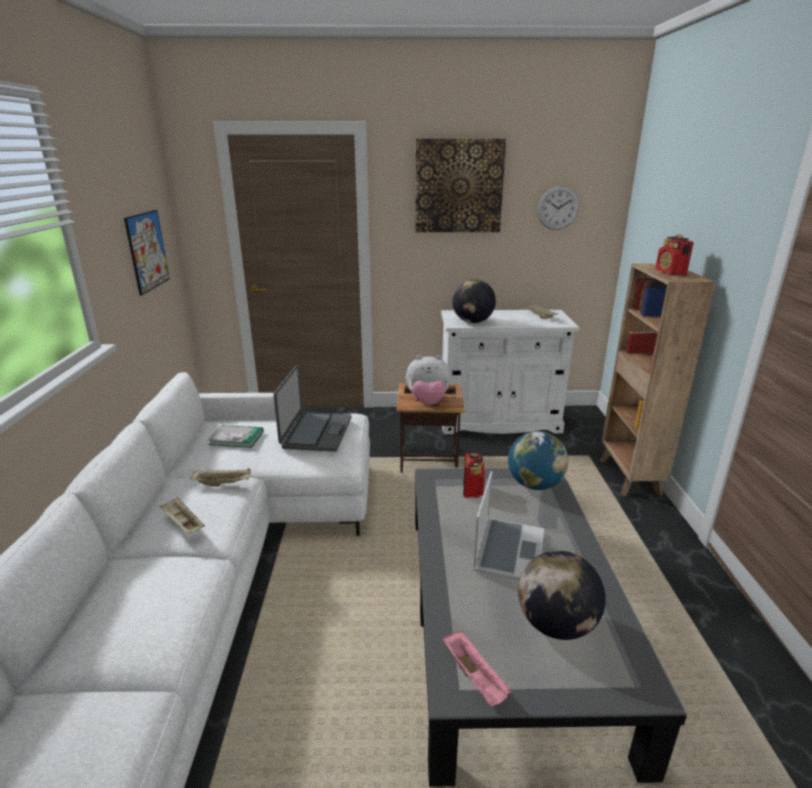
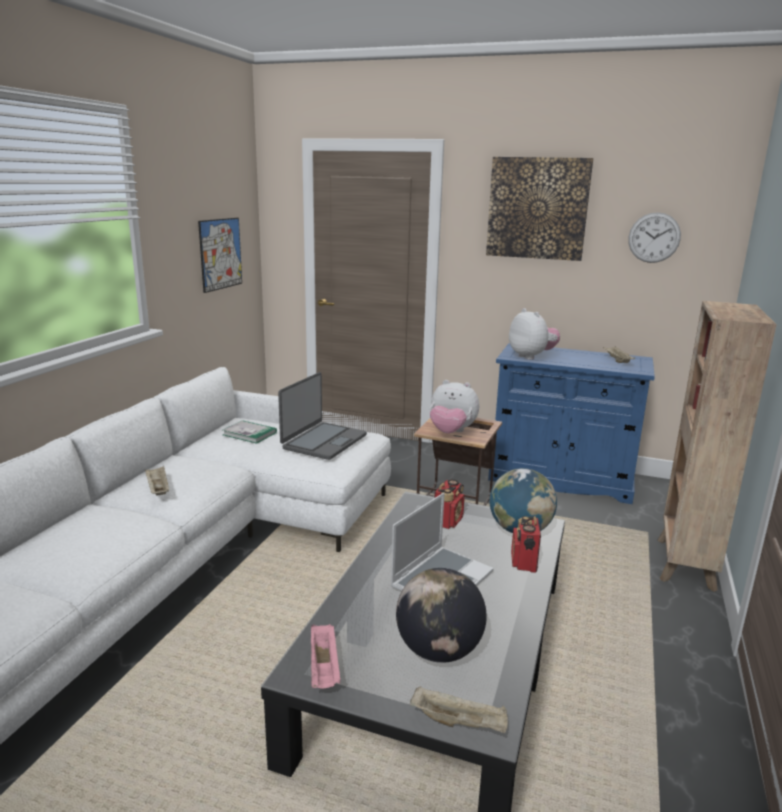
camera: 20 degrees right, 5 degrees down
(224, 484) = (212, 466): beige tray -> beige tray (459, 722)
(472, 322) = (531, 357): globe -> plush toy
(498, 421) = (561, 478): white cabinet -> blue cabinet
(670, 273) = (733, 312): radio -> radio (523, 562)

